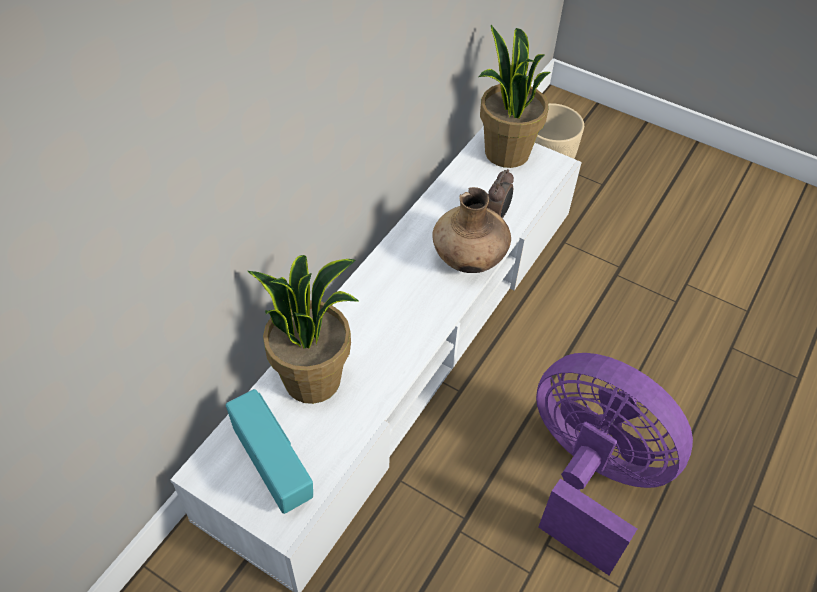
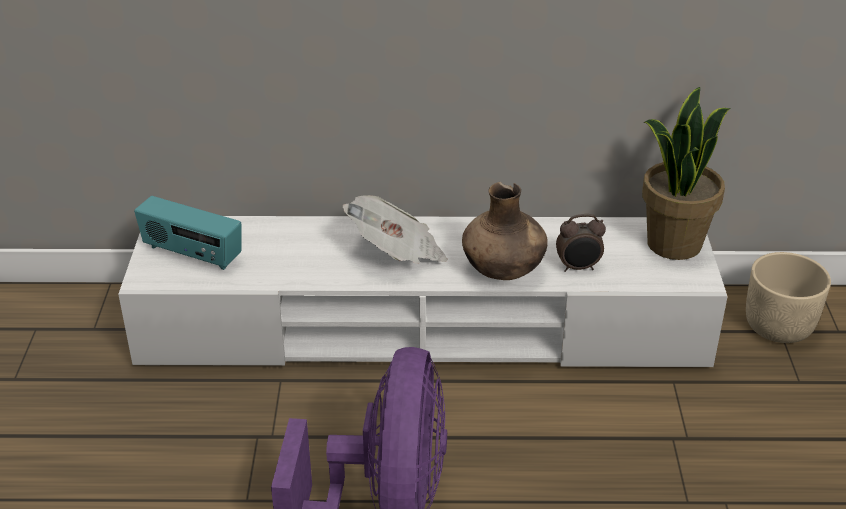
camera: 60 degrees right, 15 degrees down
(274, 465) = (192, 254): radio -> radio turned 90 degrees clockwise
(313, 378) = (287, 239): potted plant -> none
(395, 311) = (397, 253): none -> newspaper

